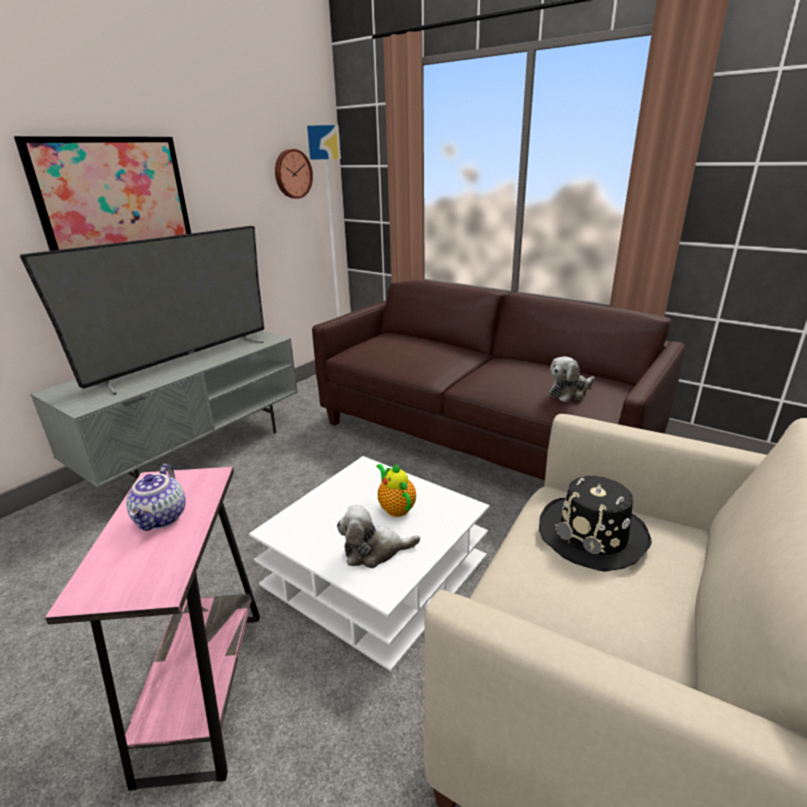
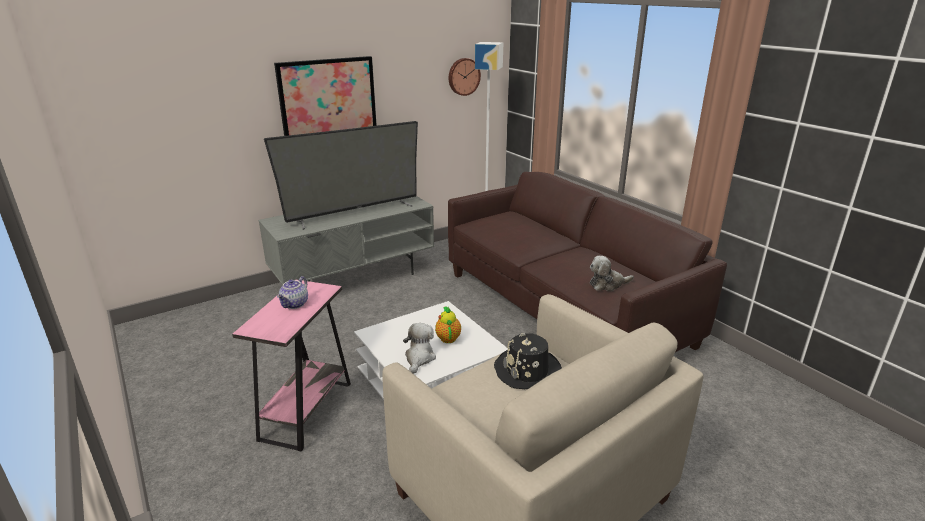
camera: 20 degrees right, 0 degrees up
(374, 551) = (419, 358): plush toy -> plush toy turned 90 degrees clockwise

